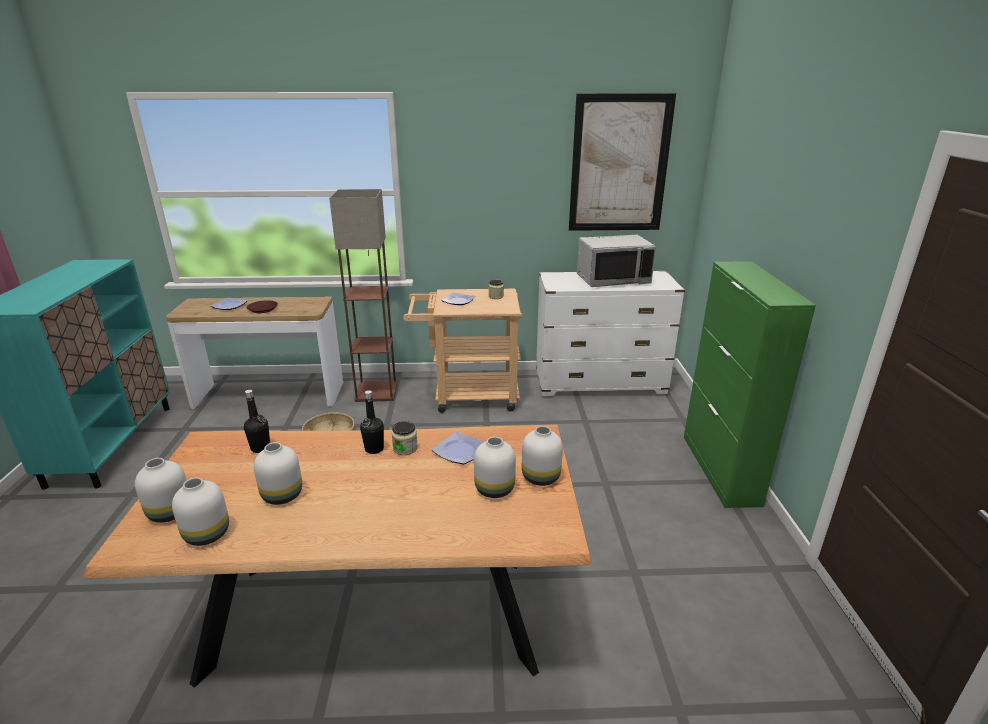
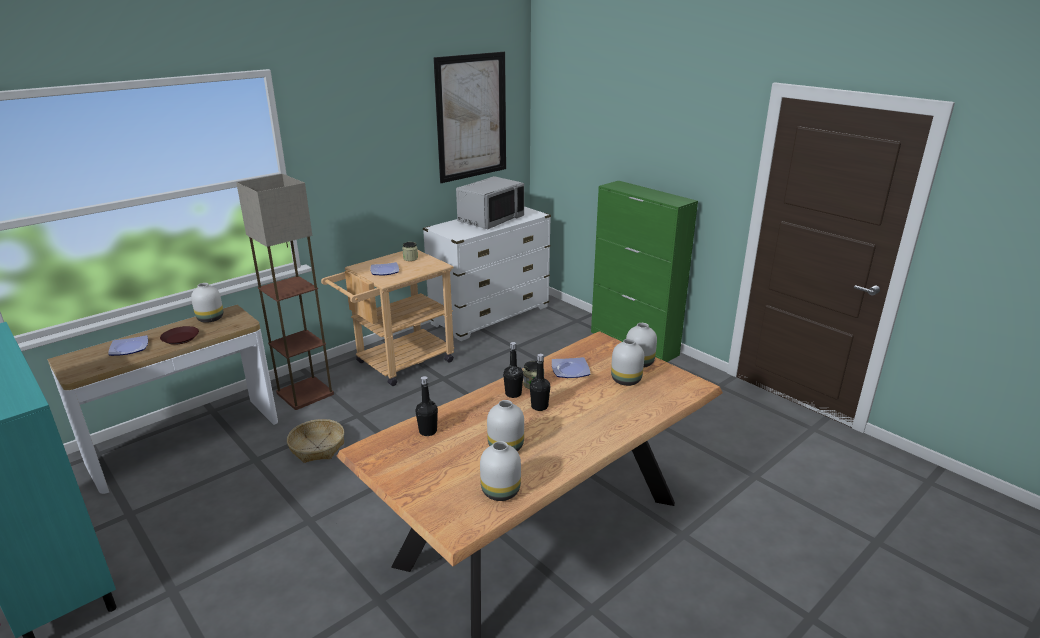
camera: 40 degrees left, 0 degrees up
(168, 513) = (445, 498): white vase -> white vase (210, 319)
(372, 473) = (539, 406): none -> black bottle

